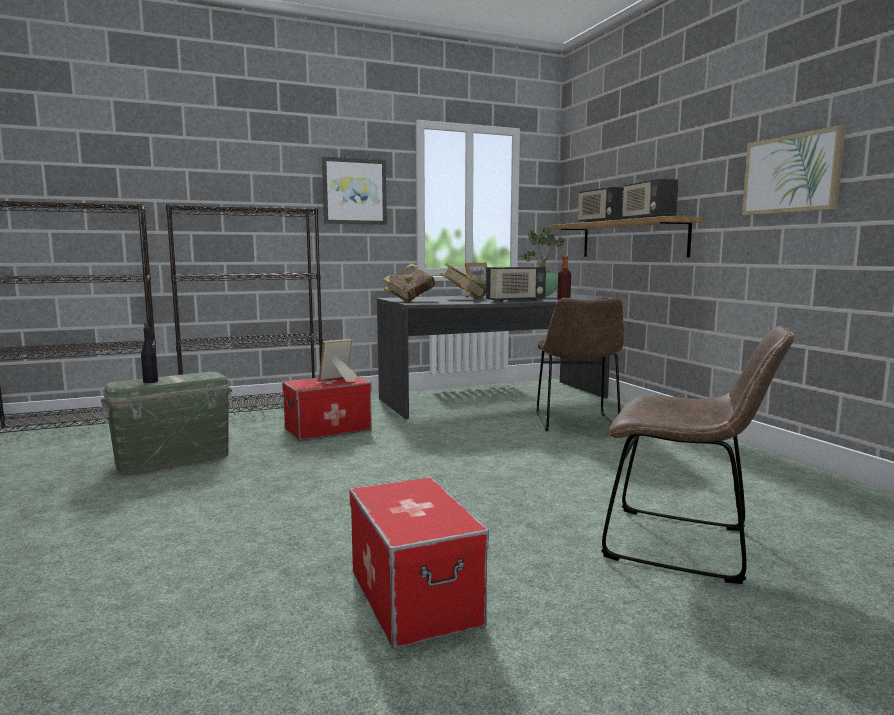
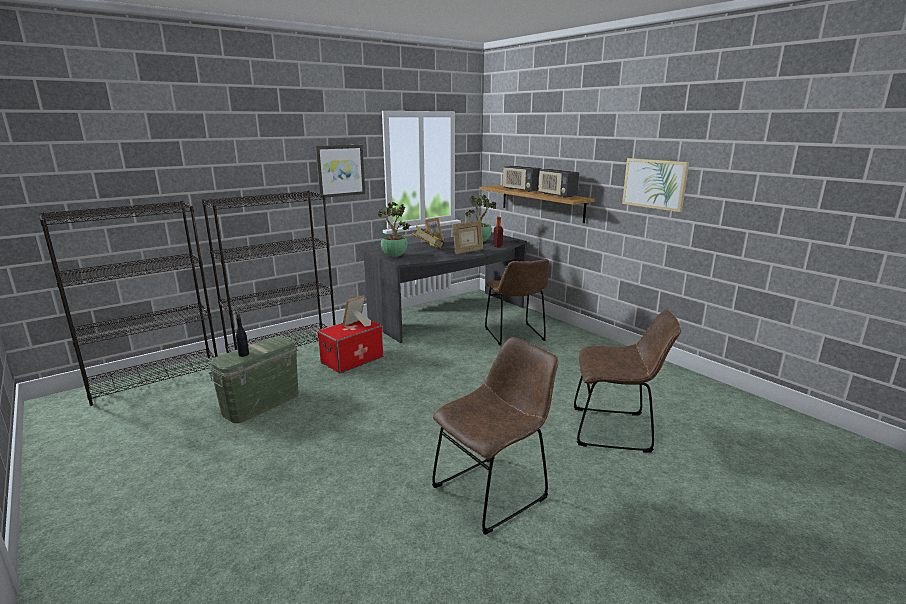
camera: 15 degrees left, 10 degrees up
(410, 300) = (394, 256): book -> potted plant
(415, 597) = (494, 490): storage box -> brown chair
(515, 300) = (468, 251): radio -> picture frame

